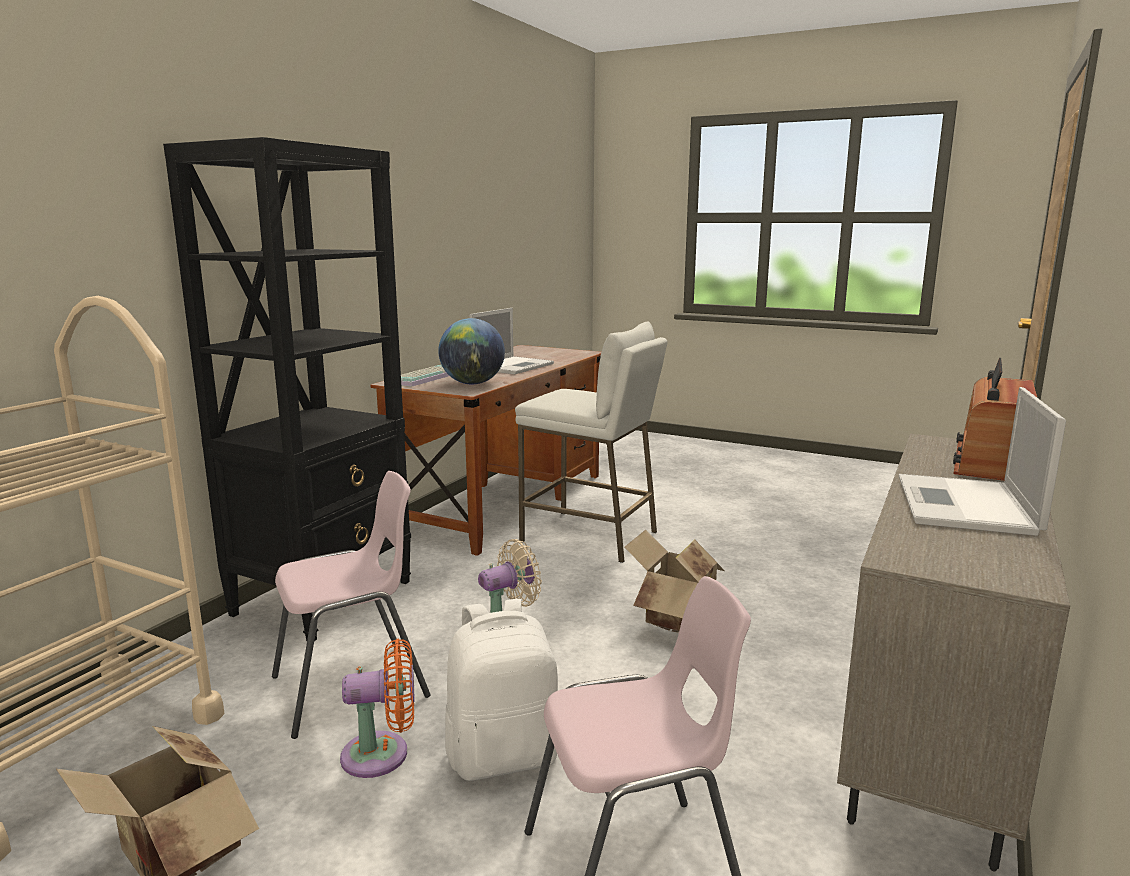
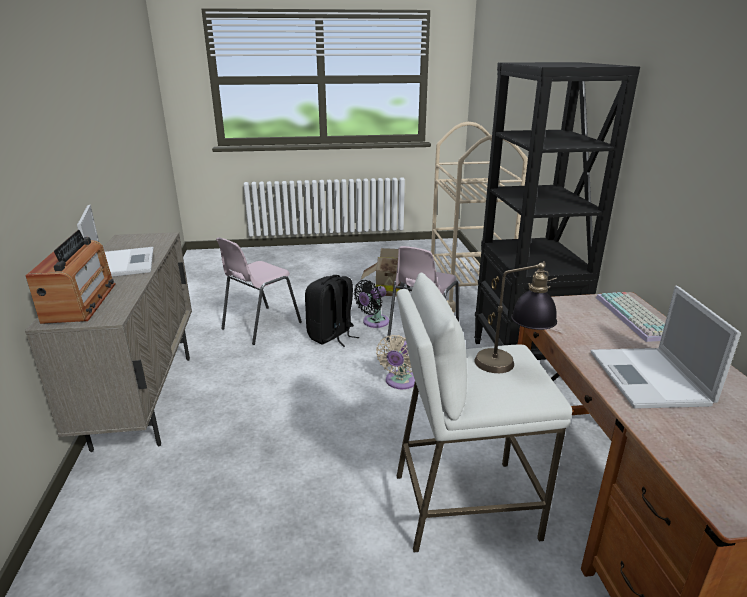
camera: 145 degrees right, 10 degrees up
(382, 754) = (373, 322): orange fan -> black fan
(472, 383) = (570, 318): globe -> none
(504, 755) = (331, 336): white backpack -> black backpack
(565, 395) = (510, 368): none -> table lamp
(673, 619) = (312, 430): cardboard box -> none

